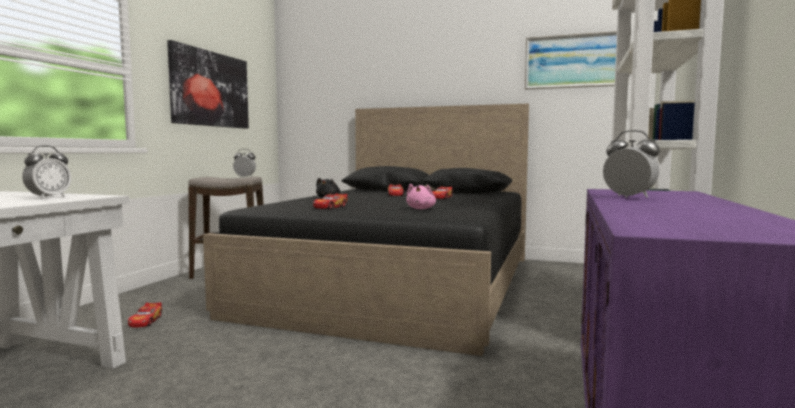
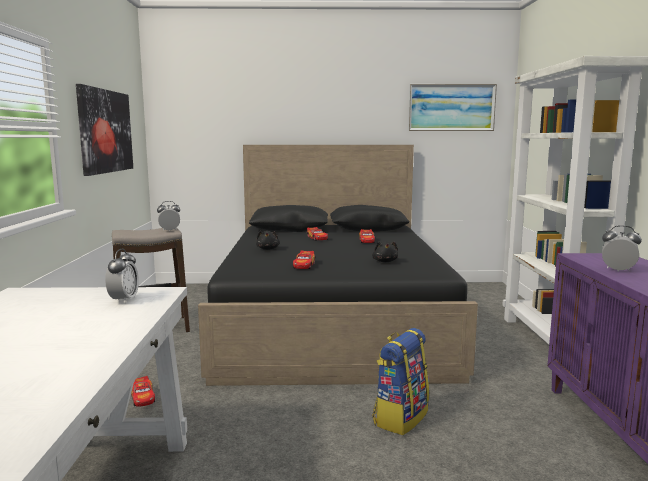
camera: 20 degrees left, 5 degrees up
(357, 376) = (400, 417): none -> backpack
(421, 209) = (385, 261): pink plush toy -> black plush toy

